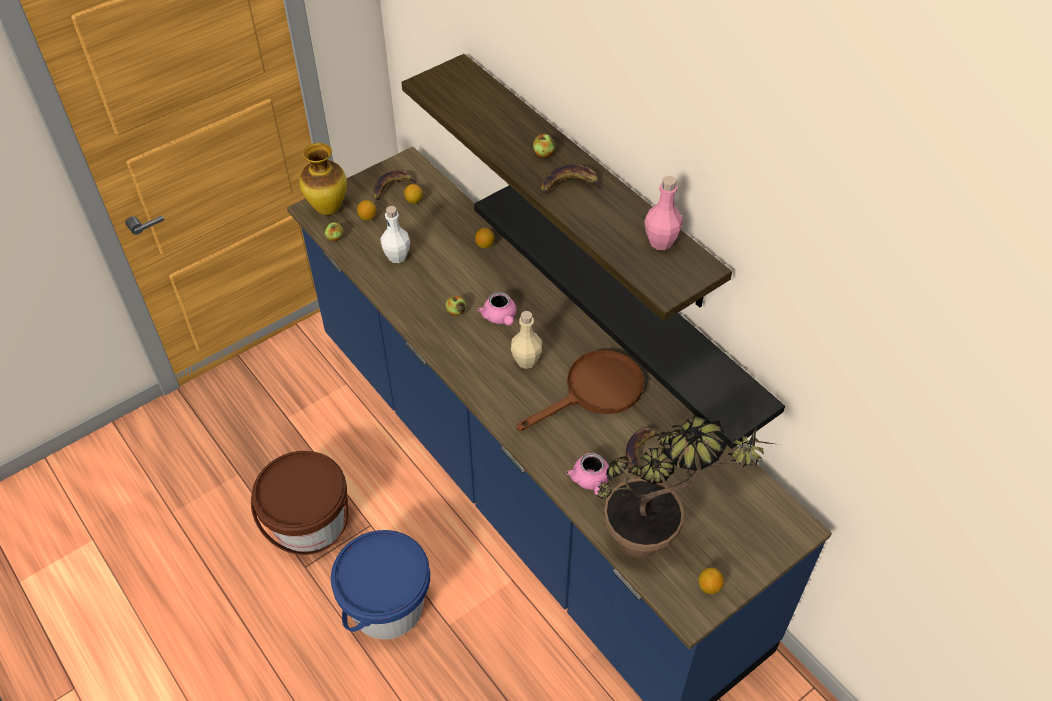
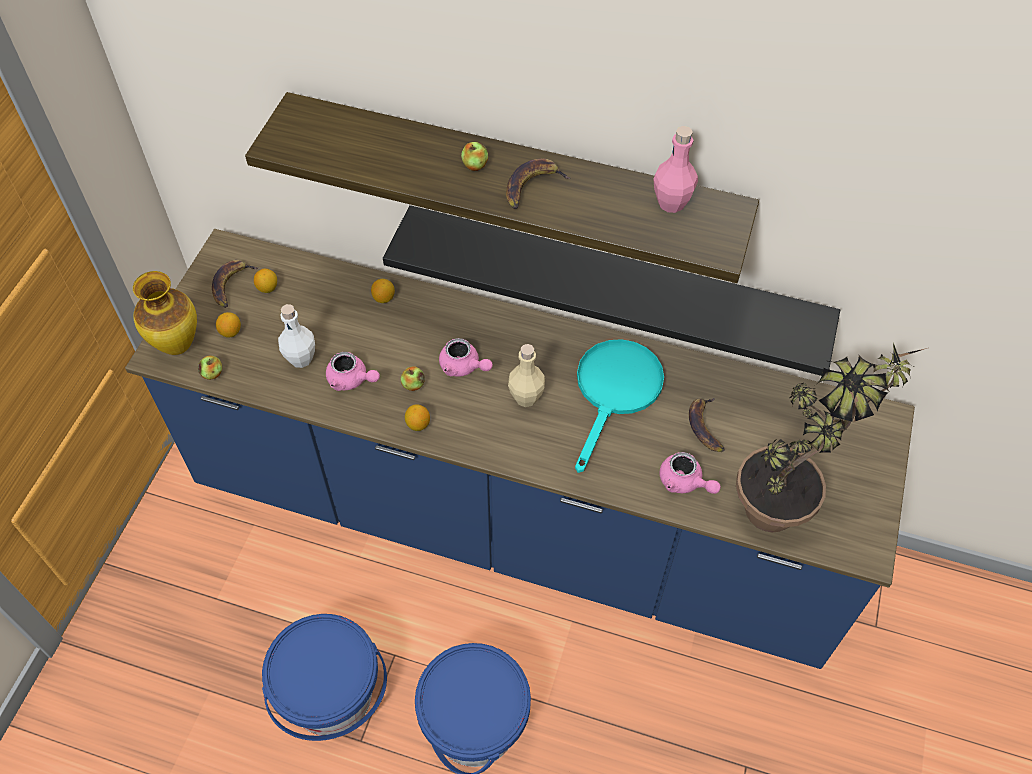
camera: 35 degrees left, 5 degrees up
(309, 525) = (331, 695): brown bucket -> blue bucket
(418, 287) = (351, 380): none -> pink teapot
(595, 392) = (615, 392): brown frying pan -> turquoise frying pan
(709, 586) = (862, 518): lemon -> lemon (418, 424)

